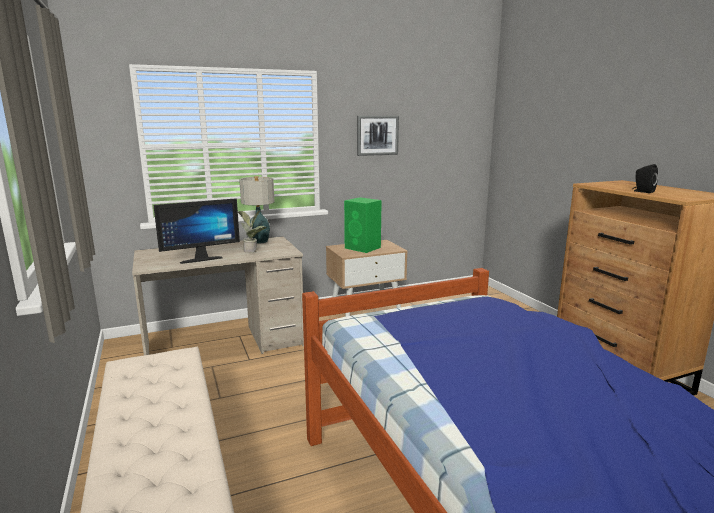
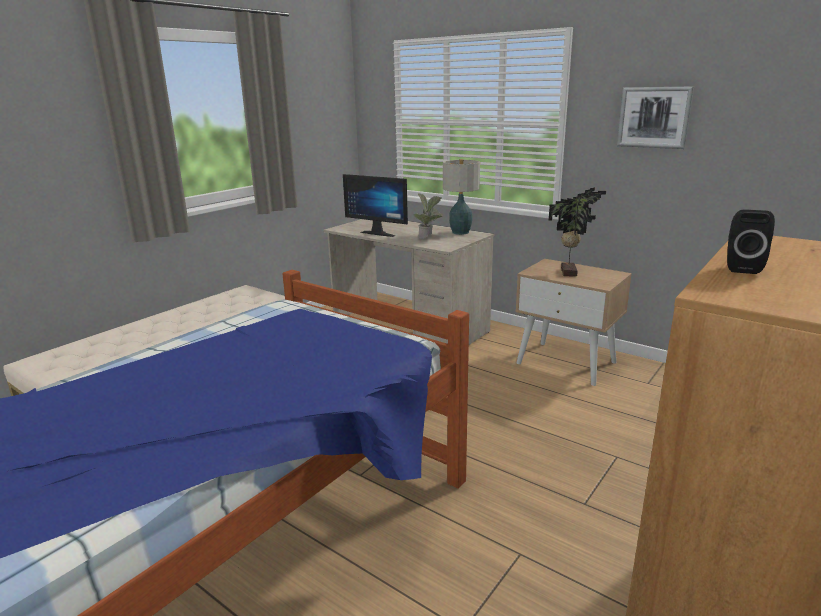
camera: 60 degrees right, 5 degrees up
(363, 248) = (570, 272): green speaker -> potted plant

